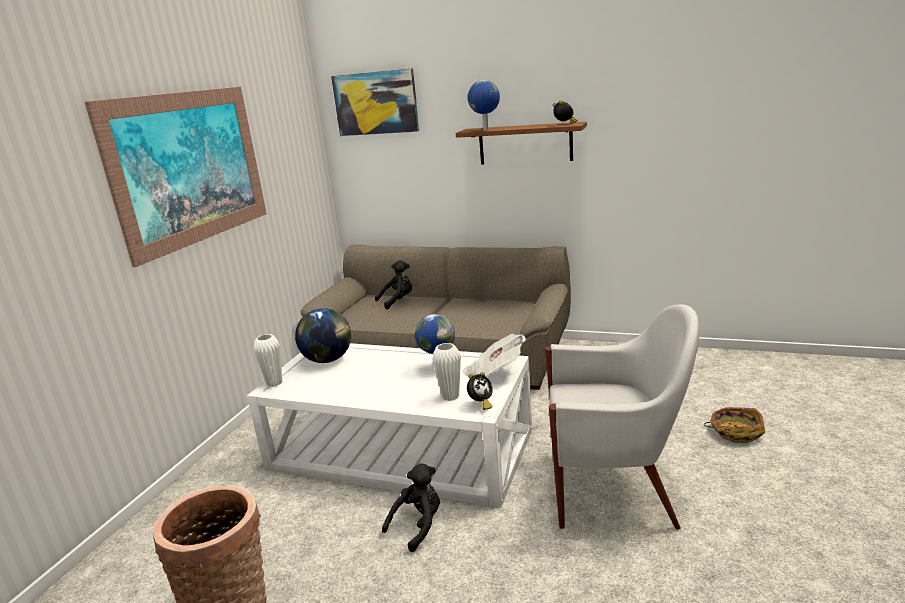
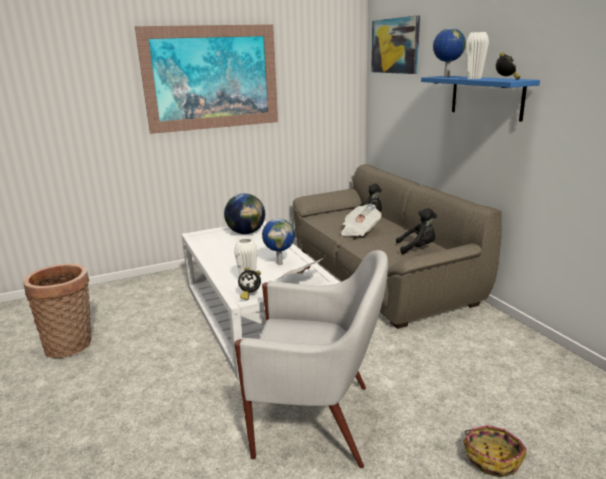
camera: 45 degrees right, 0 degrees up
(274, 383) = (201, 233): white vase -> white vase (474, 78)
(418, 525) = (190, 359): black plush toy -> black plush toy (417, 248)
(419, 315) = (359, 231): none -> newspaper
(525, 144) = (486, 97): brown shelf -> blue shelf
(615, 488) = (316, 421): white armchair -> white armchair turned 45 degrees counterclockwise

